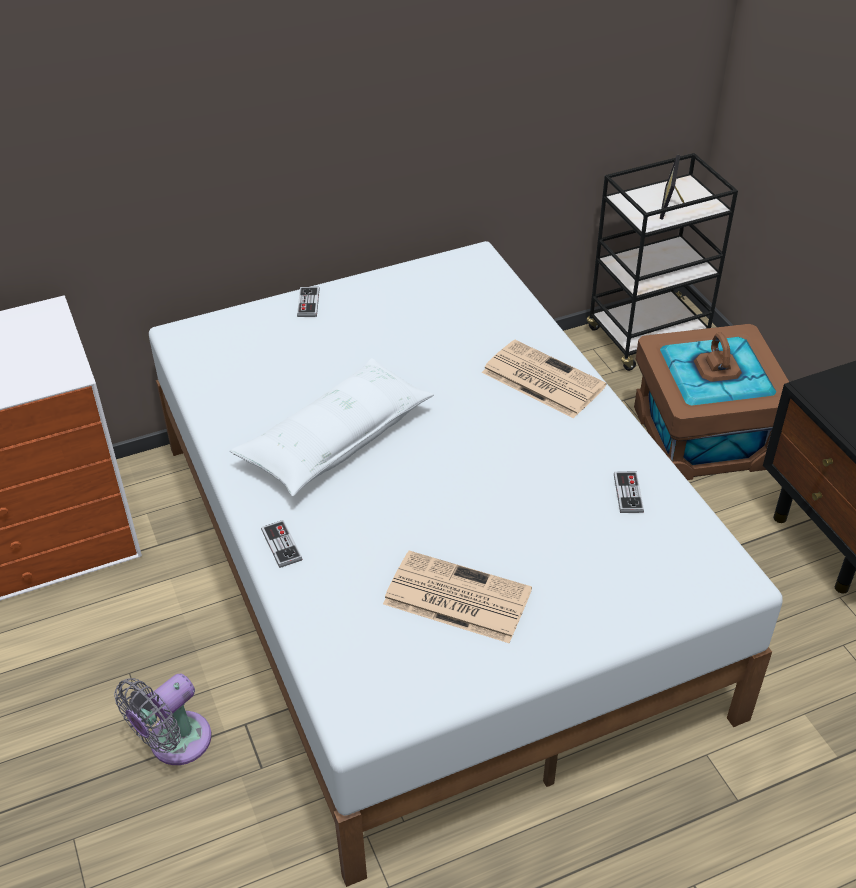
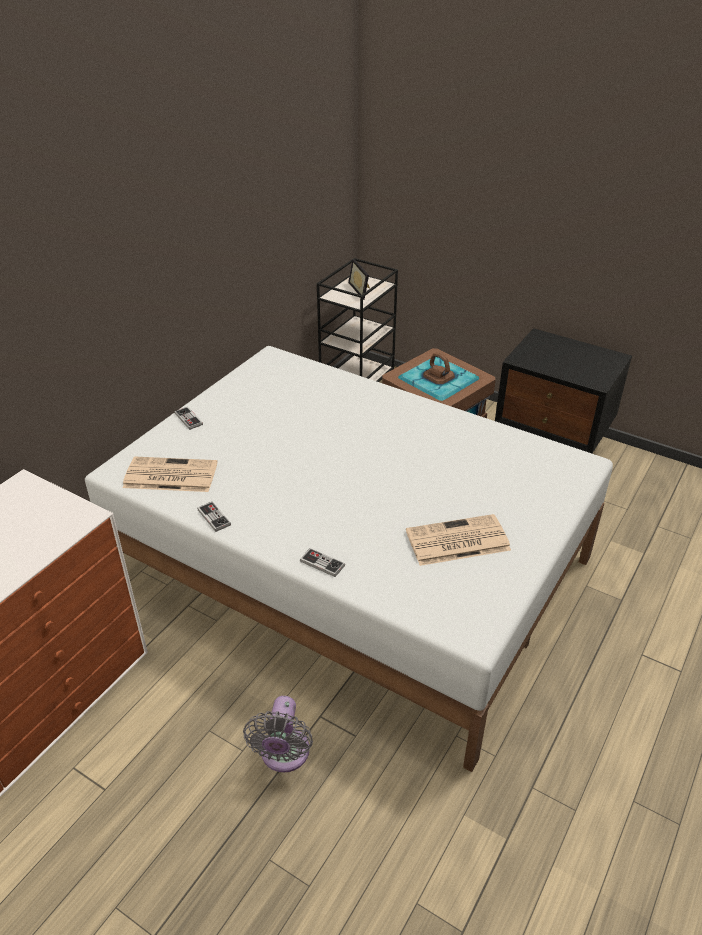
camera: 35 degrees left, 5 degrees down
(336, 439) = (292, 488): white pillow -> none
(541, 379) = (380, 406): newspaper -> newspaper (169, 475)
(628, 493) = (489, 445): game controller -> game controller (214, 517)

